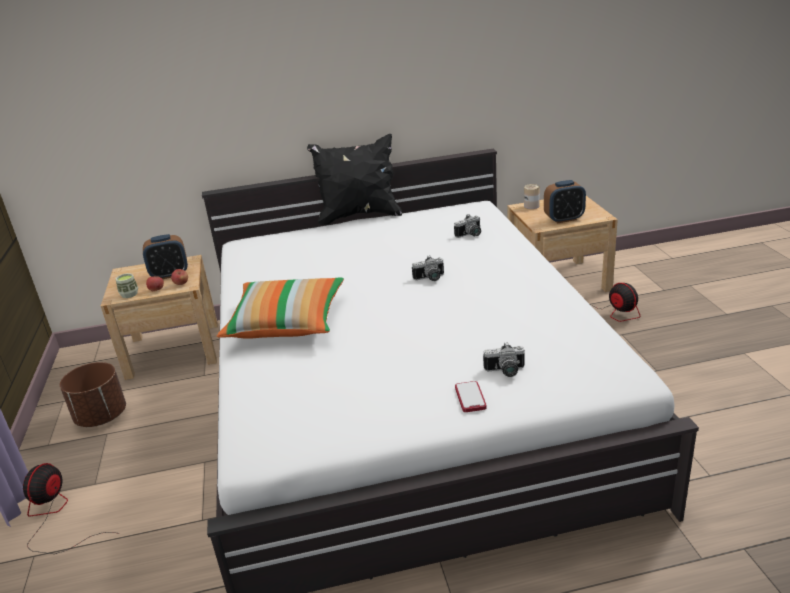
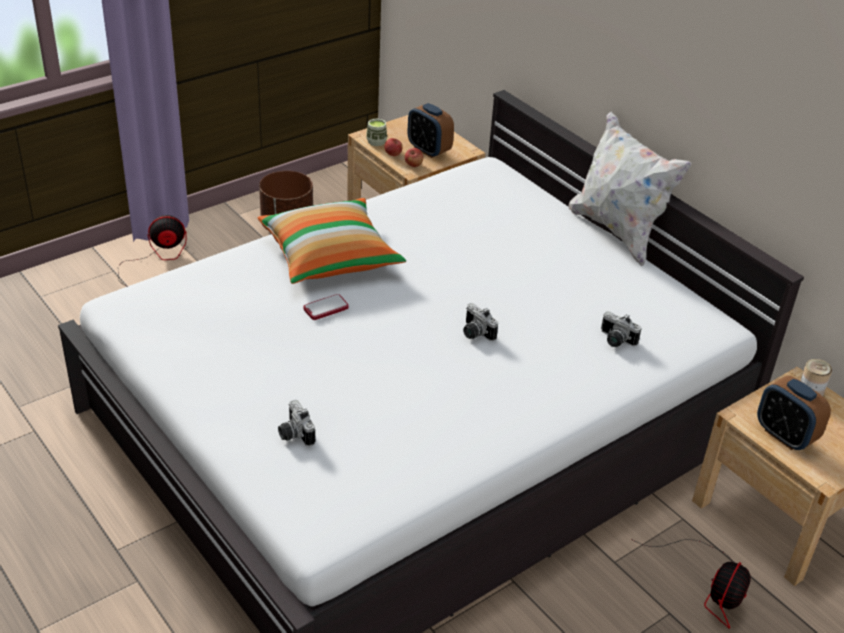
camera: 60 degrees right, 10 degrees up
(359, 216) = (617, 231): black pillow -> white pillow
(470, 398) = (239, 417): phone -> phone (326, 308)

